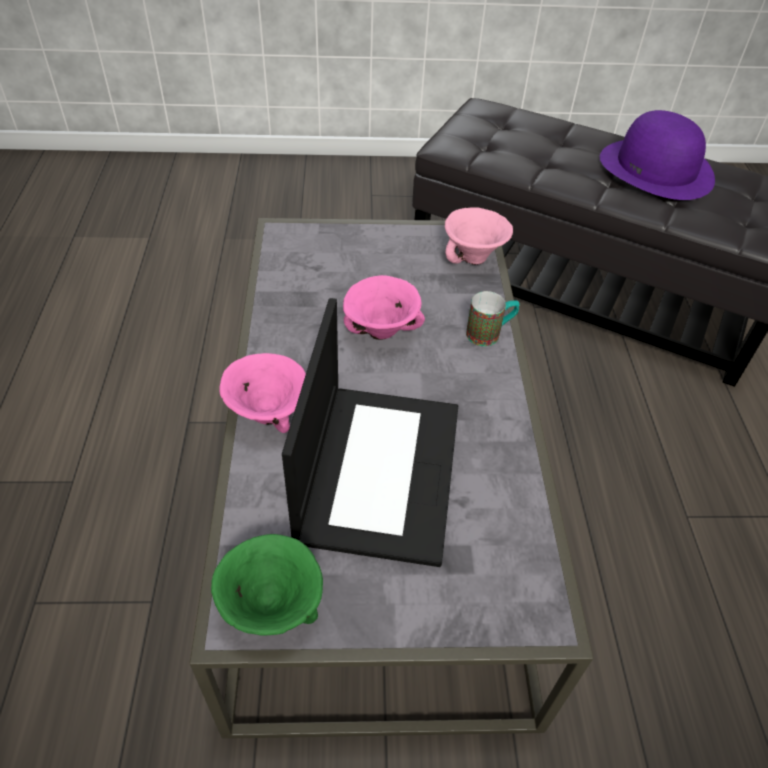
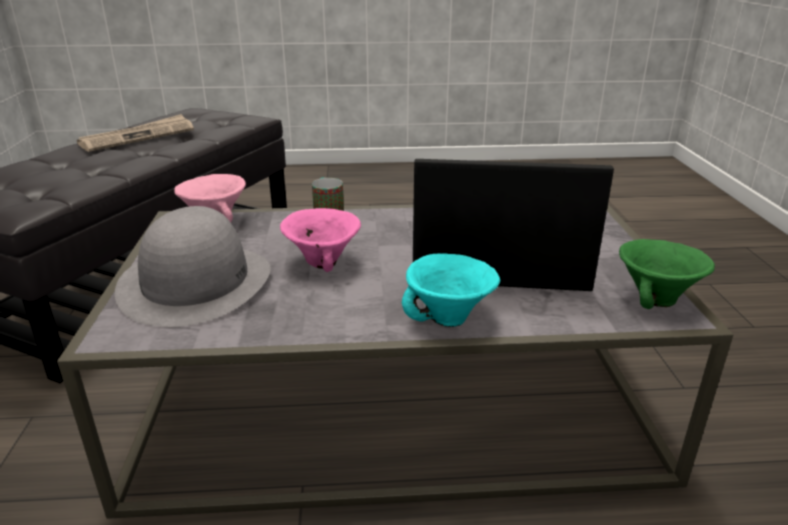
camera: 90 degrees left, 20 degrees down
(266, 413) = (449, 319): pink bowl -> turquoise bowl
(352, 260) = (196, 282): none -> grey hat
(656, 169) = (138, 137): purple hat -> newspaper

